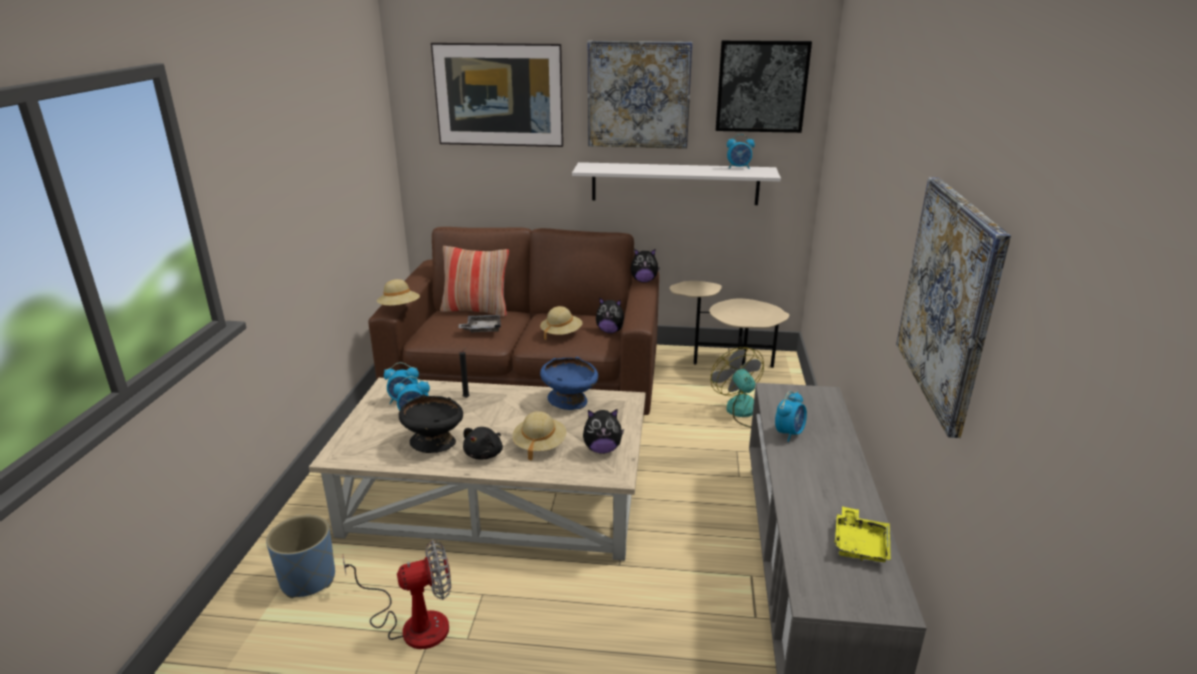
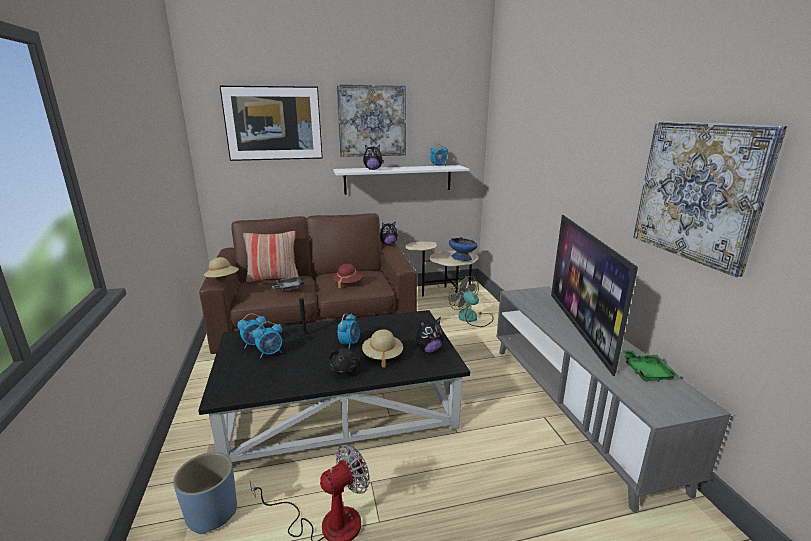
camera: 20 degrees left, 5 degrees down
(434, 442) = (299, 369): black bowl -> none
(498, 496) = (341, 405): beige coffee table -> black coffee table
(561, 334) = (348, 283): beige hat -> red hat
(570, 401) = (383, 323): blue bowl -> blue bowl (462, 258)
(610, 331) = (378, 278): plush toy -> plush toy (373, 169)
(761, 86) = (448, 114): picture -> none
(789, 433) = (546, 316): alarm clock -> alarm clock (349, 343)
(822, 463) = (580, 329): none -> television
(860, 544) = (646, 372): yellow tray -> green tray

